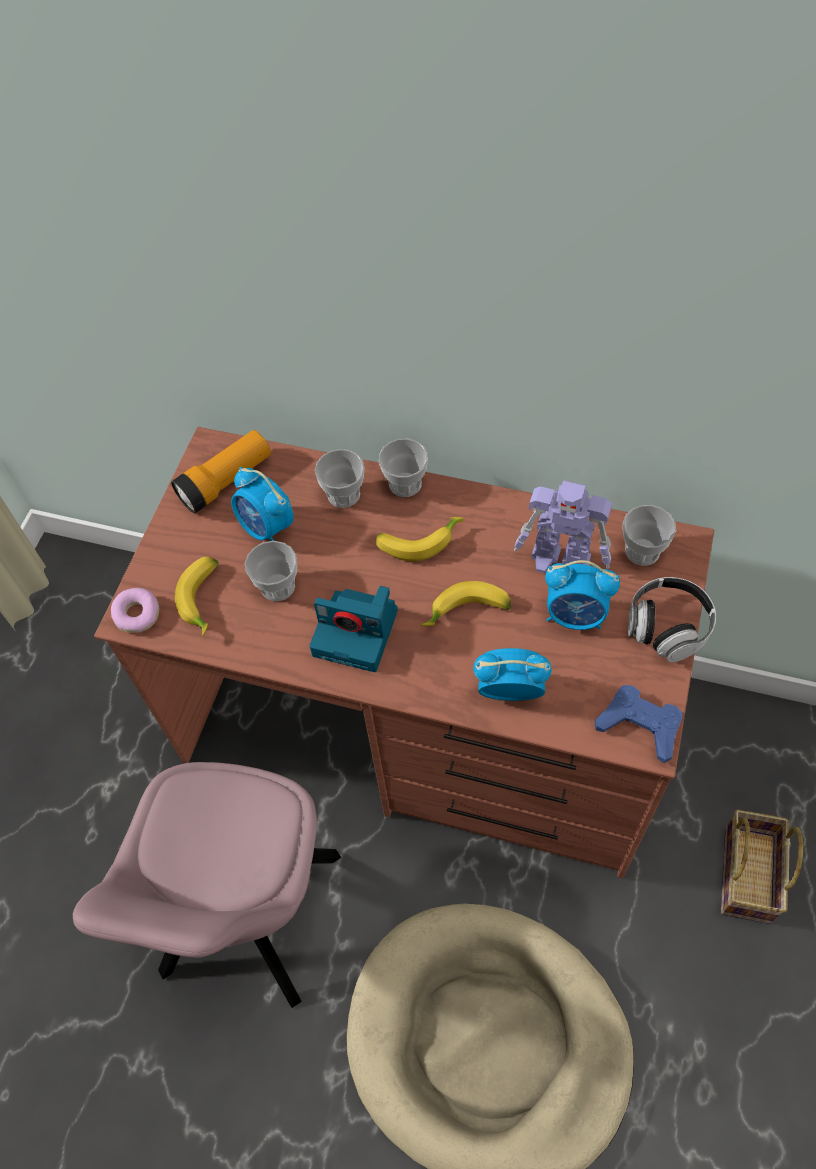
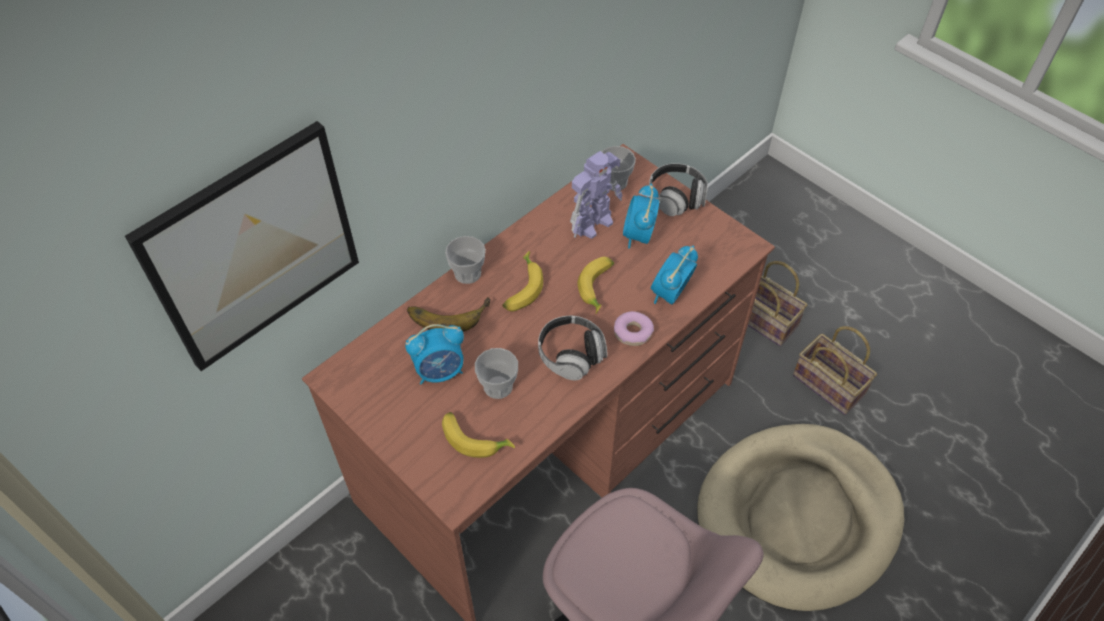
camera: 65 degrees left, 5 degrees down
(137, 615) = (455, 490): donut -> donut (633, 332)
(157, 261) = (253, 248): none -> picture
(226, 481) = (374, 380): flashlight -> none
(343, 494) = (448, 312): cup -> banana
(358, 632) = (571, 355): camera -> headphones
(575, 615) = (638, 236): alarm clock -> alarm clock turned 150 degrees clockwise
(640, 725) = (733, 244): blue game controller -> none
(707, 1006) = (831, 385): none -> basket

